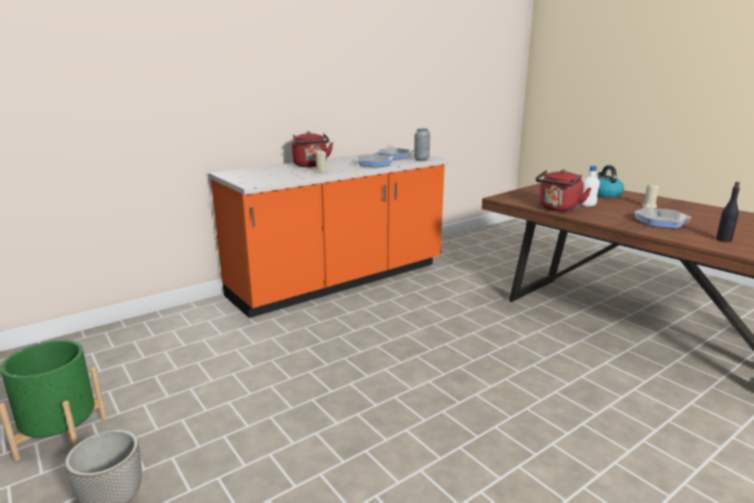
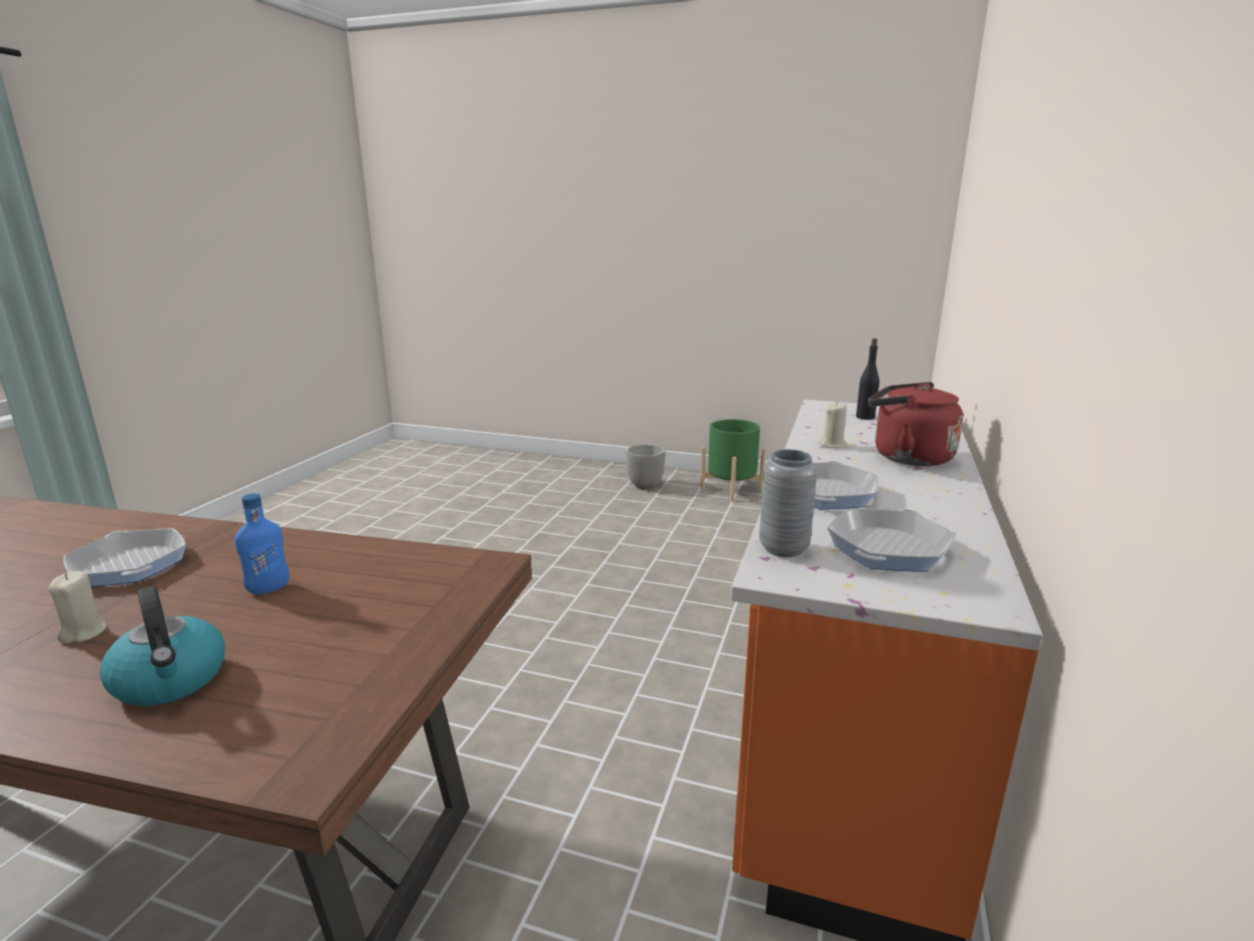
camera: 145 degrees right, 0 degrees up
(558, 209) = (347, 555): red kettle -> none
(588, 205) = (268, 589): white bottle -> blue bottle
(724, 240) = (60, 537): black bottle -> black bottle (865, 417)

